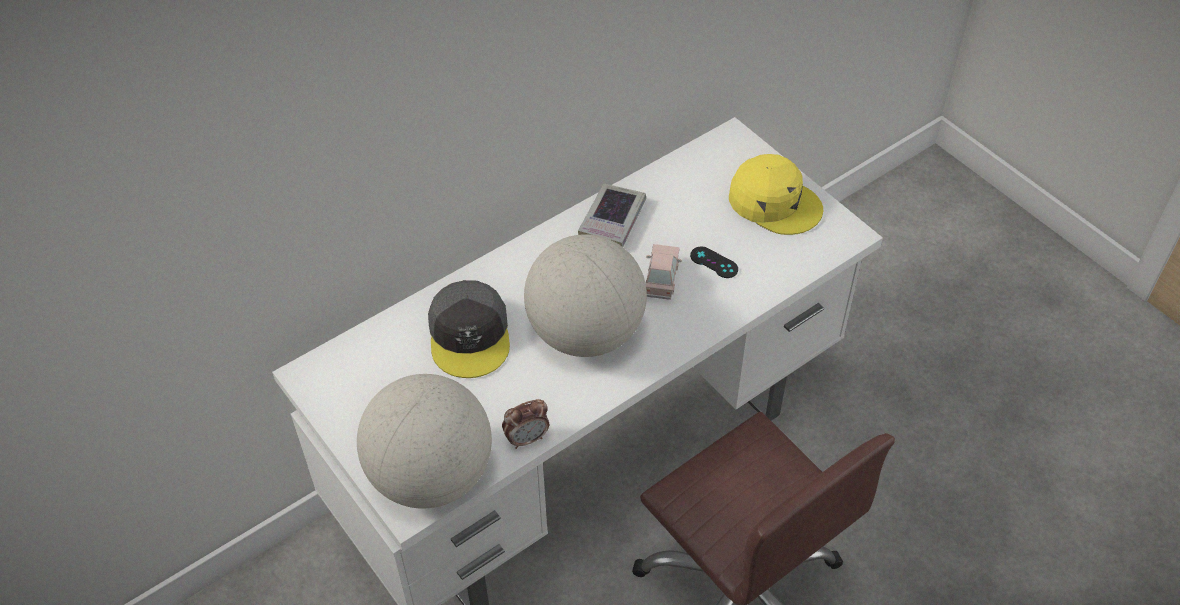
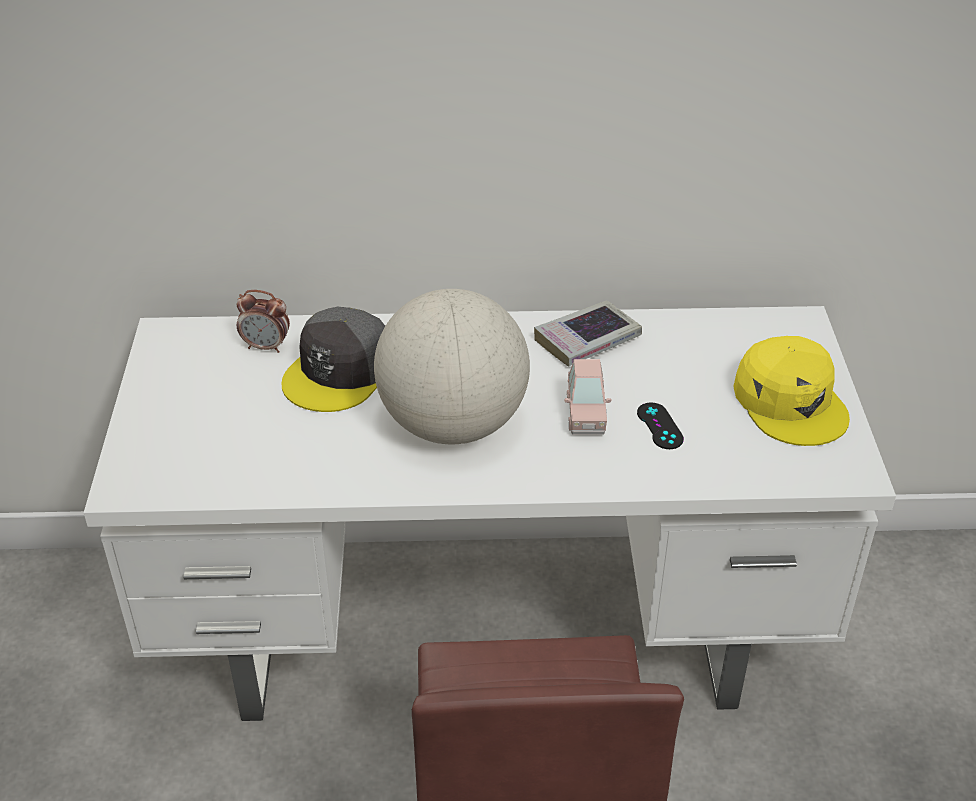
camera: 35 degrees right, 10 degrees down
(431, 475) = (173, 470): globe -> none
(527, 439) = (294, 487): alarm clock -> alarm clock (266, 346)
(662, 279) = (585, 414): pink toy car -> pink toy car turned 135 degrees clockwise

